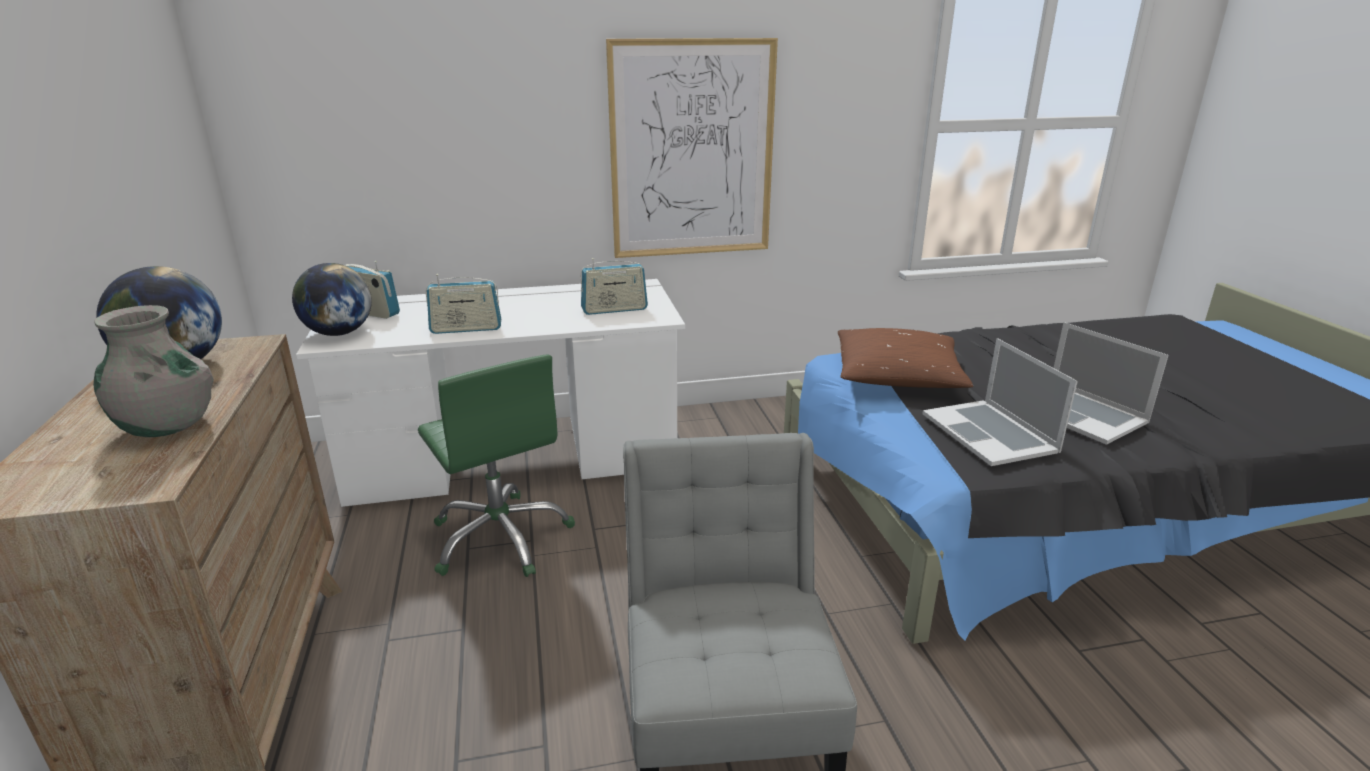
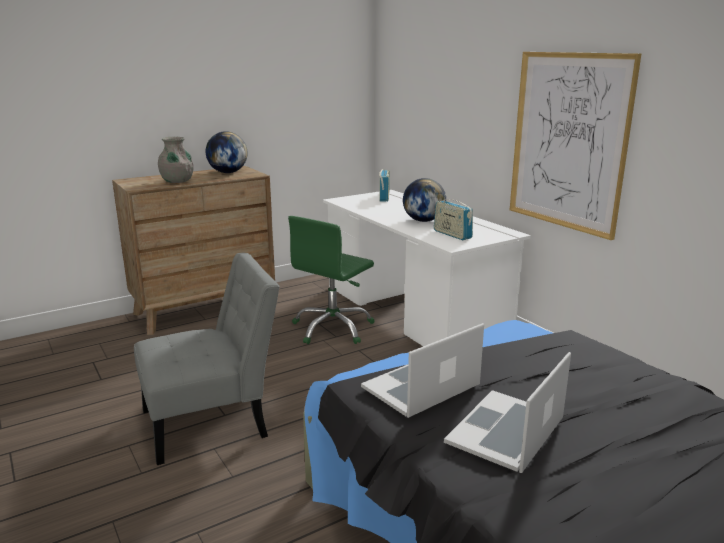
camera: 70 degrees right, 5 degrees down
(339, 333) = (352, 199): globe -> globe (423, 220)
(466, 329) = (382, 215): radio -> none
(897, 376) = (505, 348): brown pillow -> none

